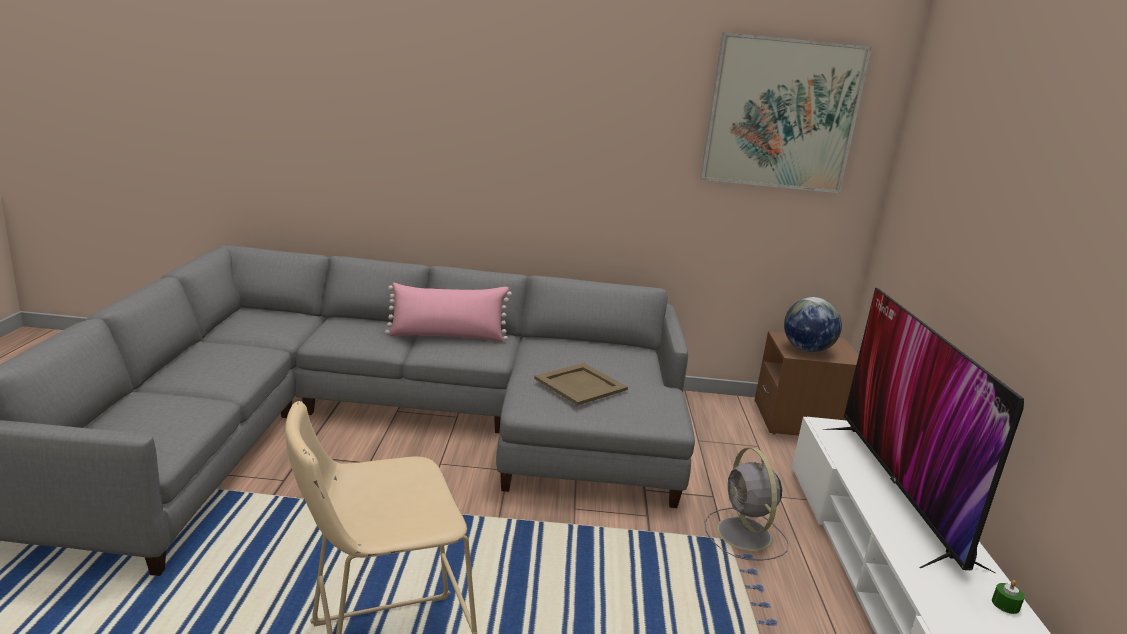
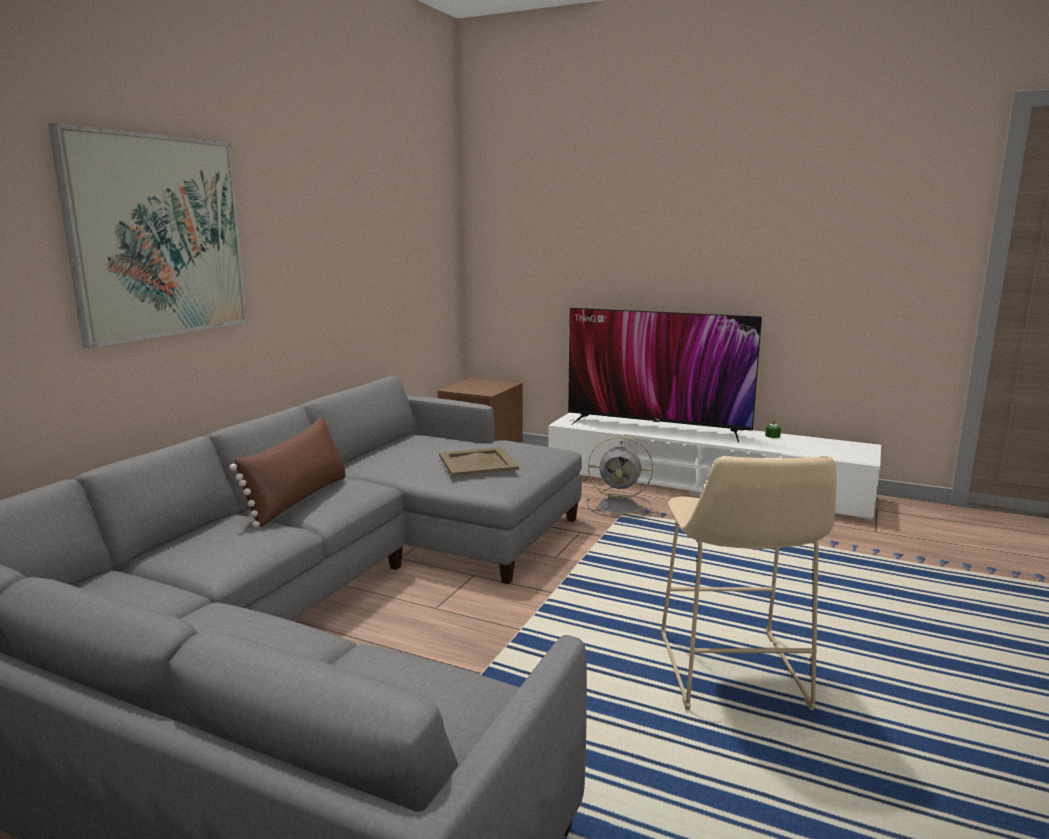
camera: 65 degrees left, 5 degrees down
(447, 336) = (299, 499): pink pillow -> brown pillow
(781, 114) = (409, 196): picture -> picture (158, 237)
(806, 350) = (483, 389): globe -> none

